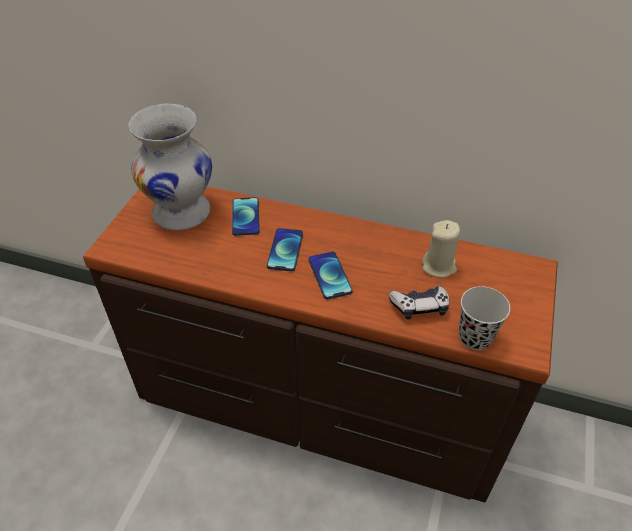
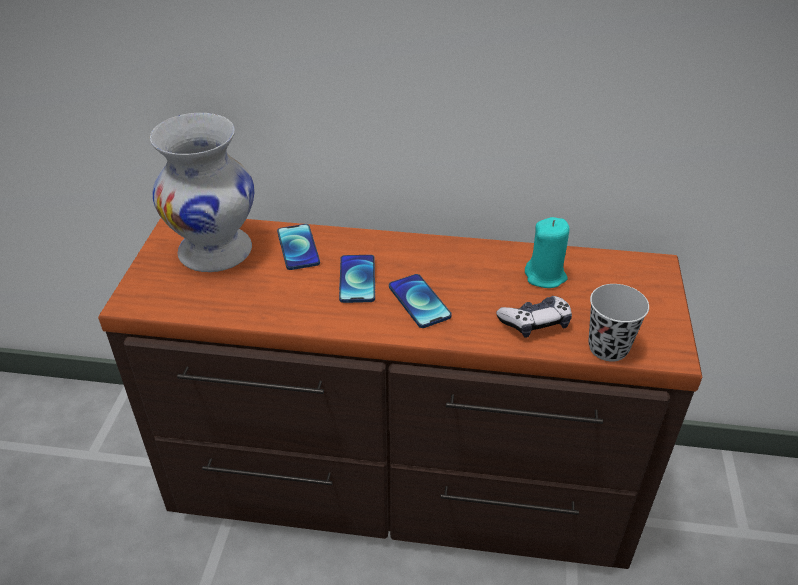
camera: 10 degrees left, 5 degrees down
(439, 266) = (545, 276): beige candle -> turquoise candle

